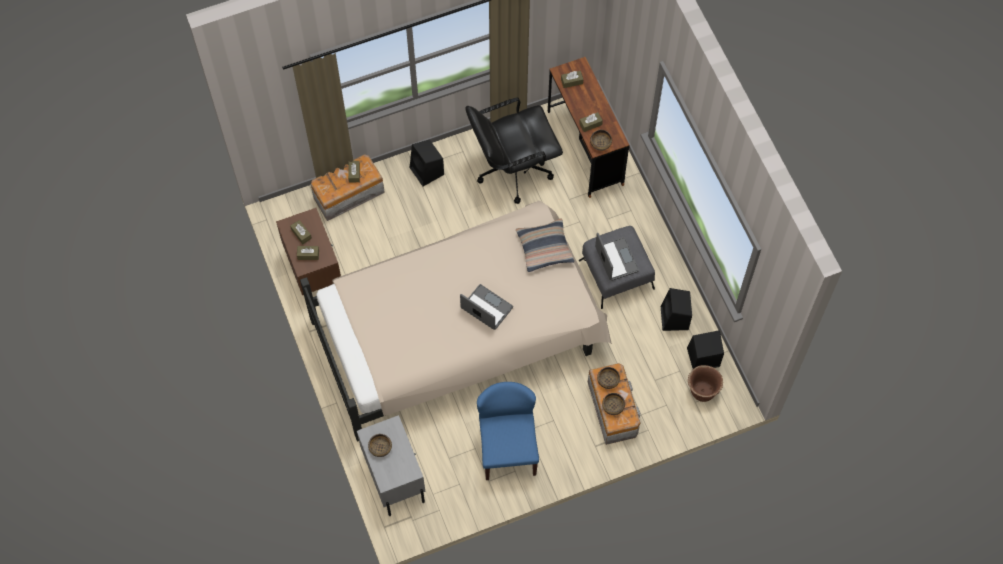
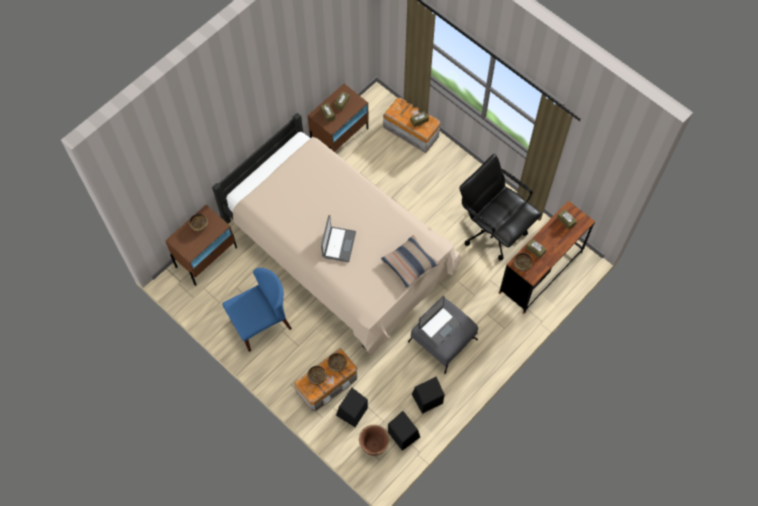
camera: 65 degrees right, 0 degrees up
(394, 476) = (206, 257): grey nightstand -> brown nightstand
(427, 171) = (458, 173): black speaker -> black speaker (351, 412)

